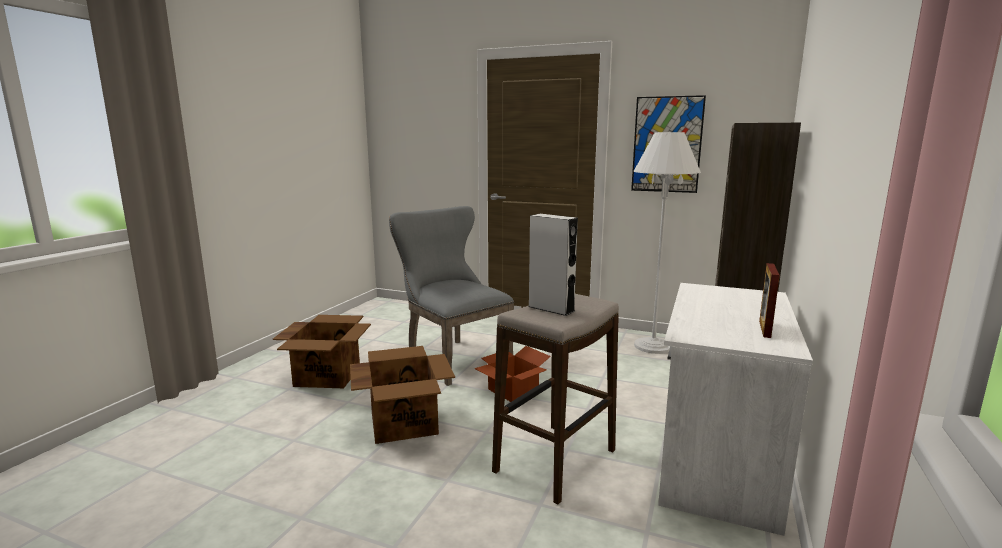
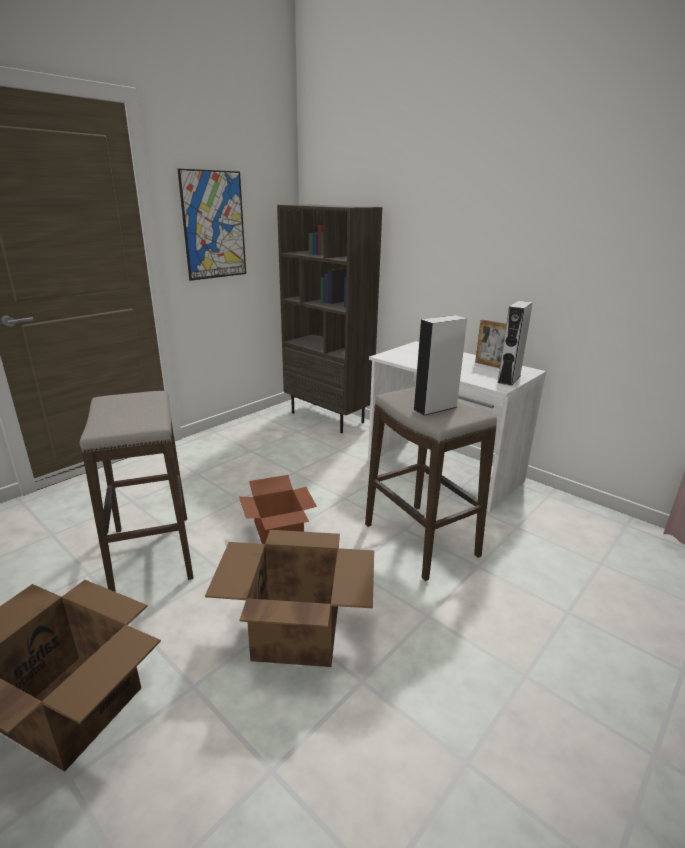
camera: 70 degrees left, 10 degrees up
(452, 357) = (152, 553): grey chair -> stool
(653, 346) = (258, 431): white floor lamp -> none
(723, 339) = (509, 379): none -> grey speaker

